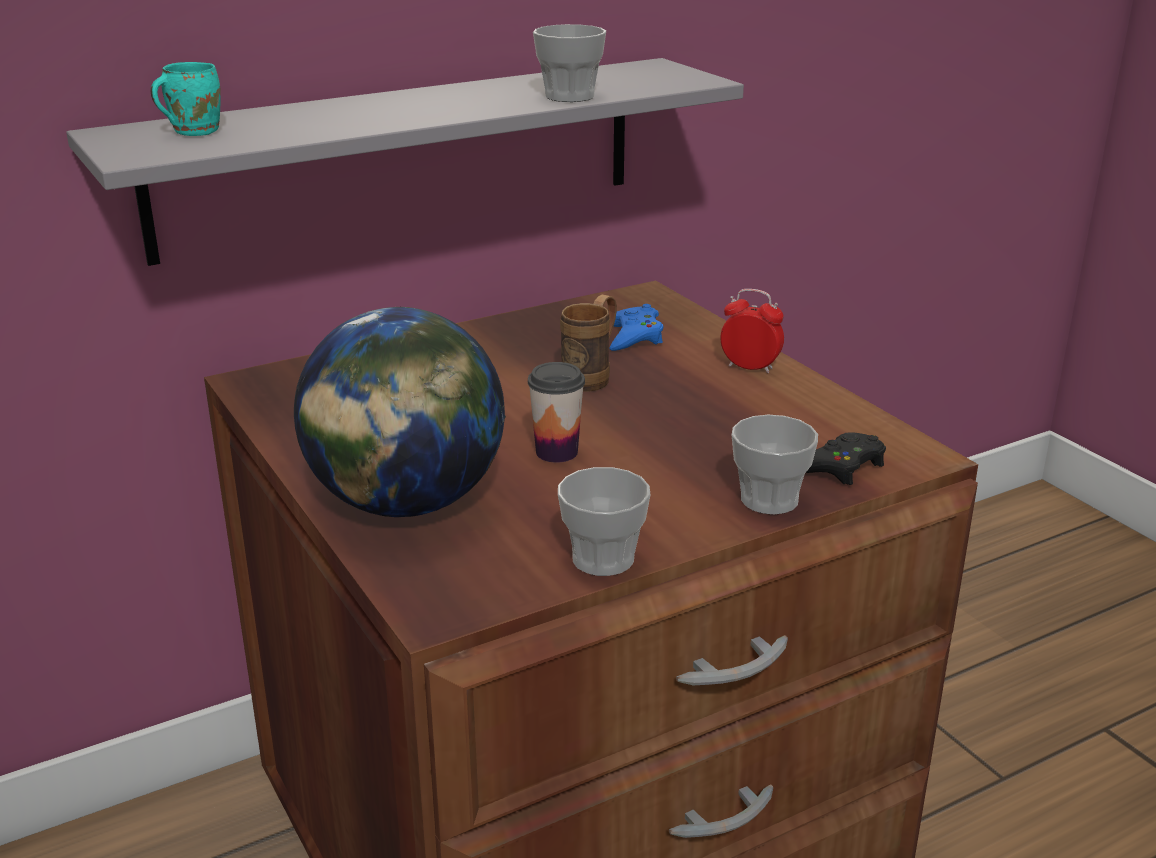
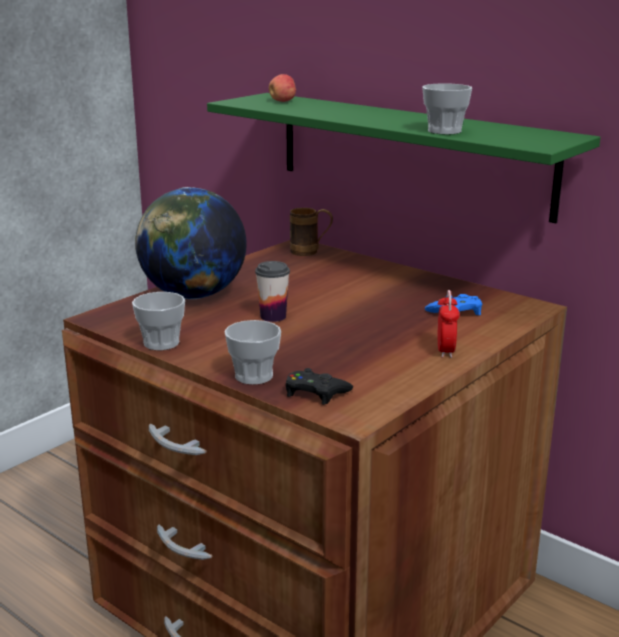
camera: 70 degrees right, 5 degrees down
(192, 131) = (283, 101): turquoise mug -> apple
(401, 156) = (410, 153): grey shelf -> green shelf
(592, 376) = (381, 311): brown mug -> brown mug (310, 252)

